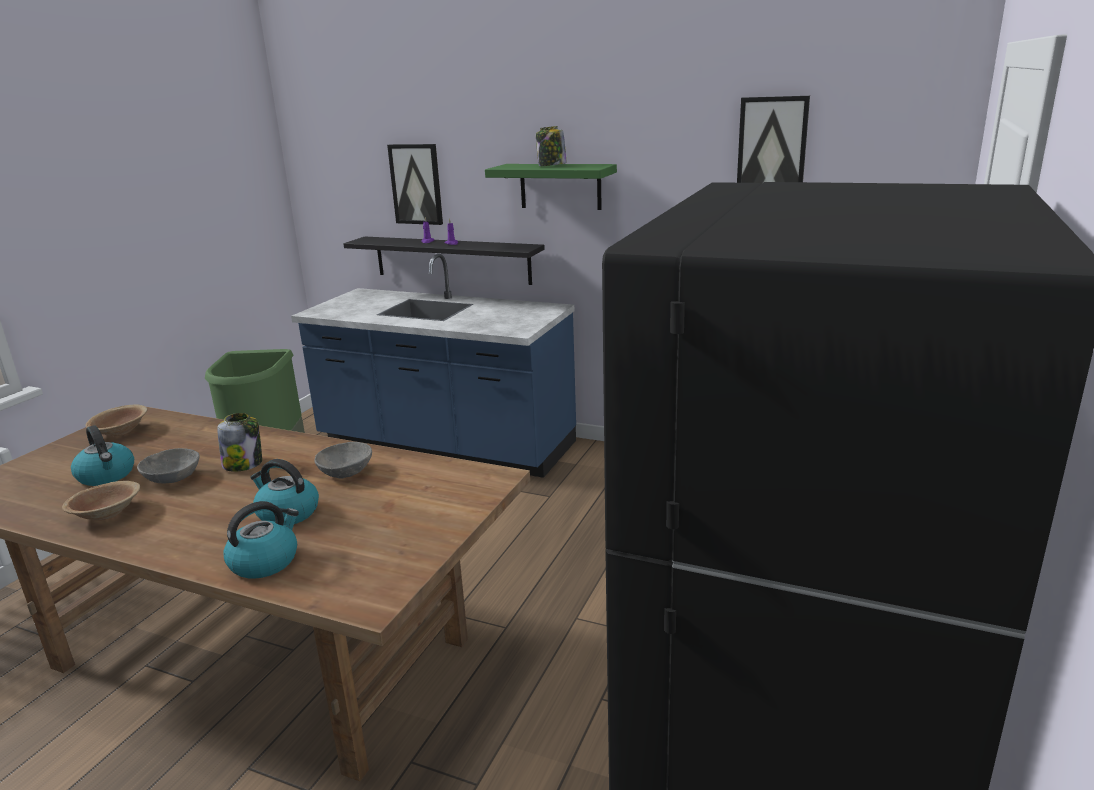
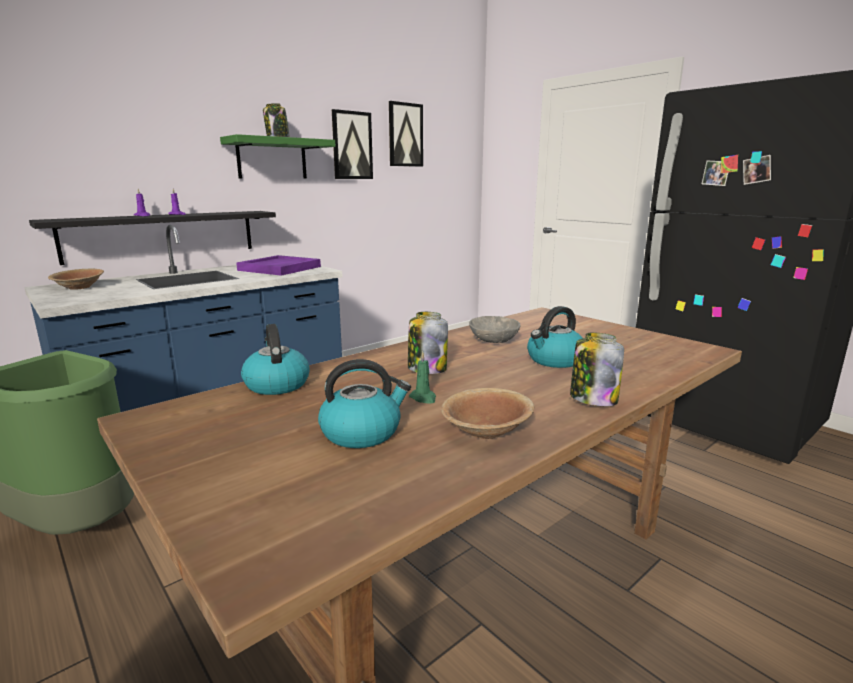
camera: 65 degrees left, 5 degrees down
(120, 431) = (202, 426): brown bowl -> brown bowl (79, 287)
(172, 479) = (423, 398): grey bowl -> green candle
(175, 546) = (592, 399): none -> jar
(265, 561) = (638, 370): kettle -> kettle (276, 384)
(416, 184) = (111, 155): picture -> picture (352, 145)
(507, 317) = (279, 268): none -> purple tray

